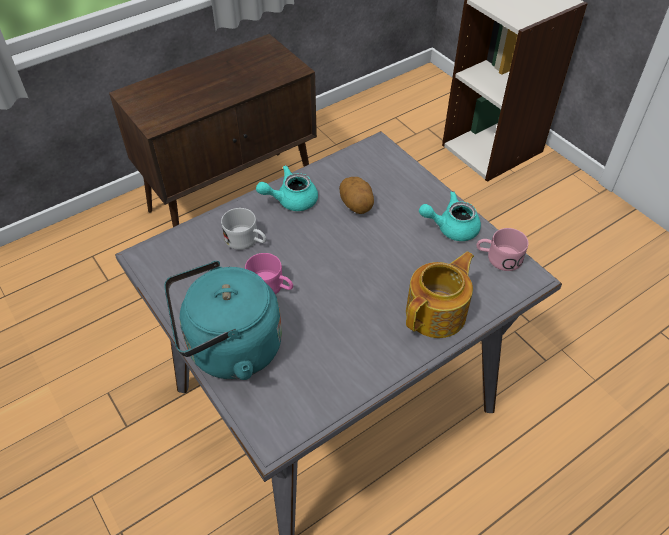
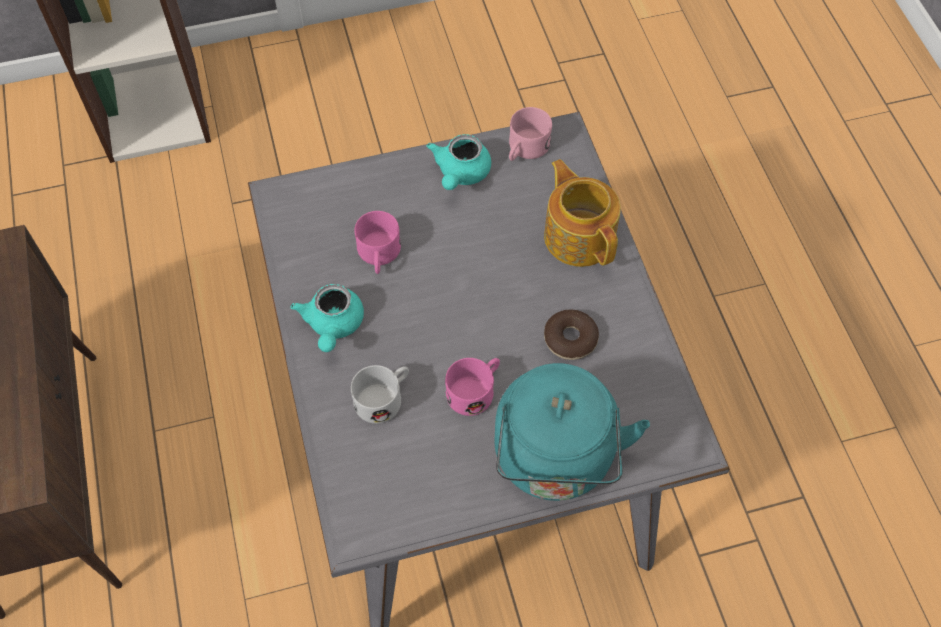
camera: 70 degrees left, 10 degrees up
(338, 332) = (570, 339): none -> donut
(356, 205) = (379, 255): potato -> pink mug

